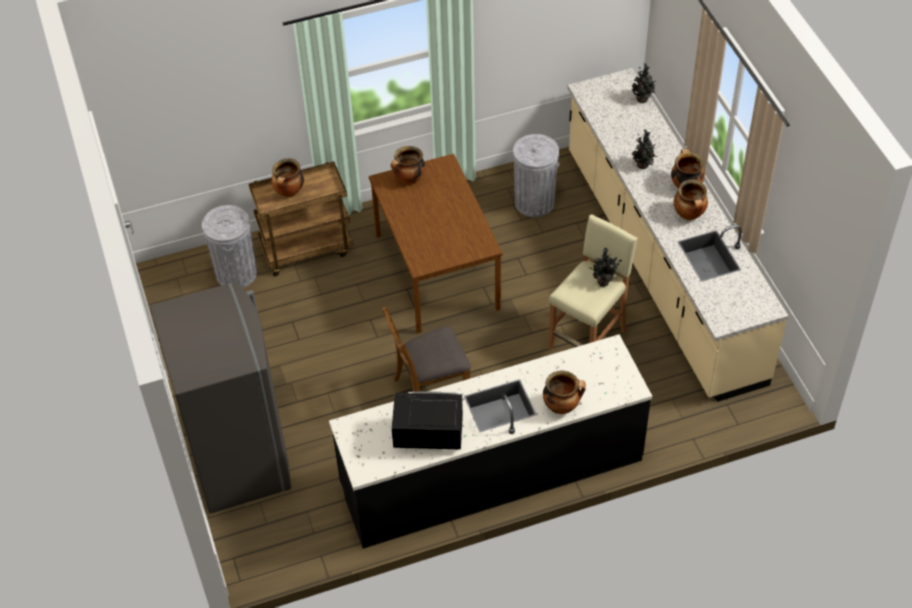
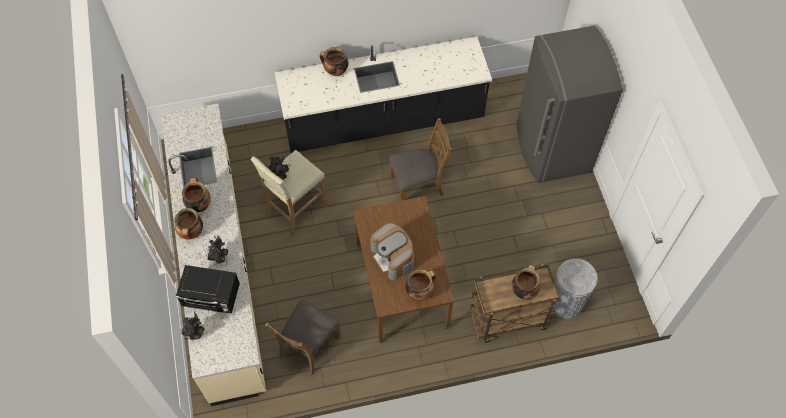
camera: 175 degrees left, 10 degrees up
(427, 433) = (427, 63): black microwave -> black microwave (212, 297)
(444, 208) = (393, 257): none -> coffee machine
(534, 202) = (308, 346): grey trash can -> brown chair

